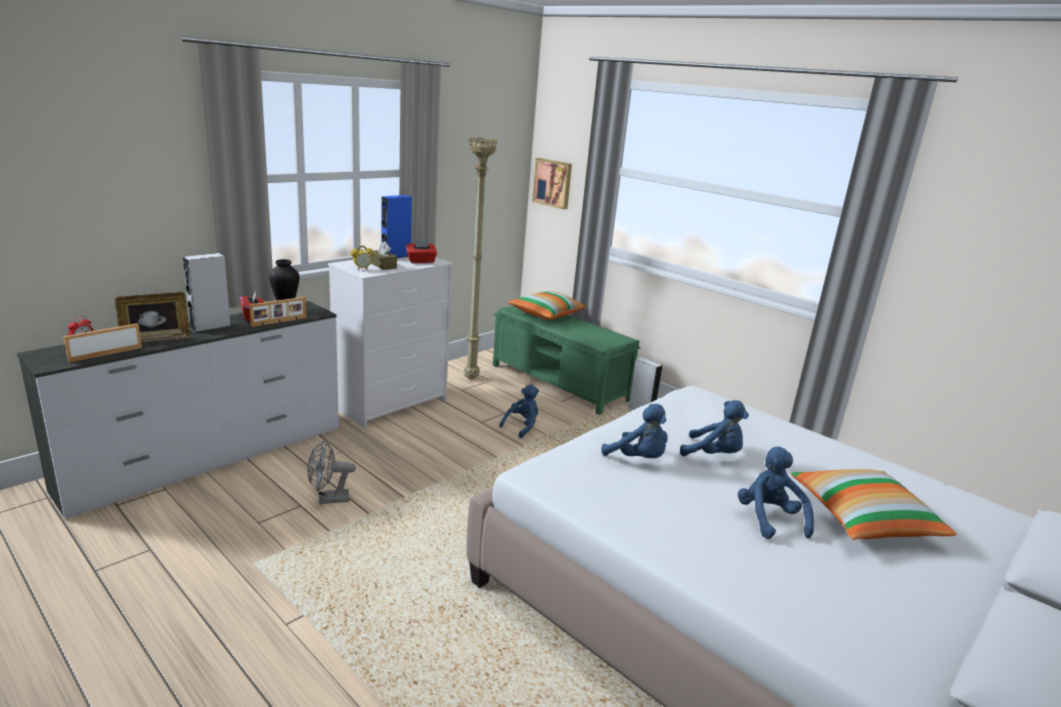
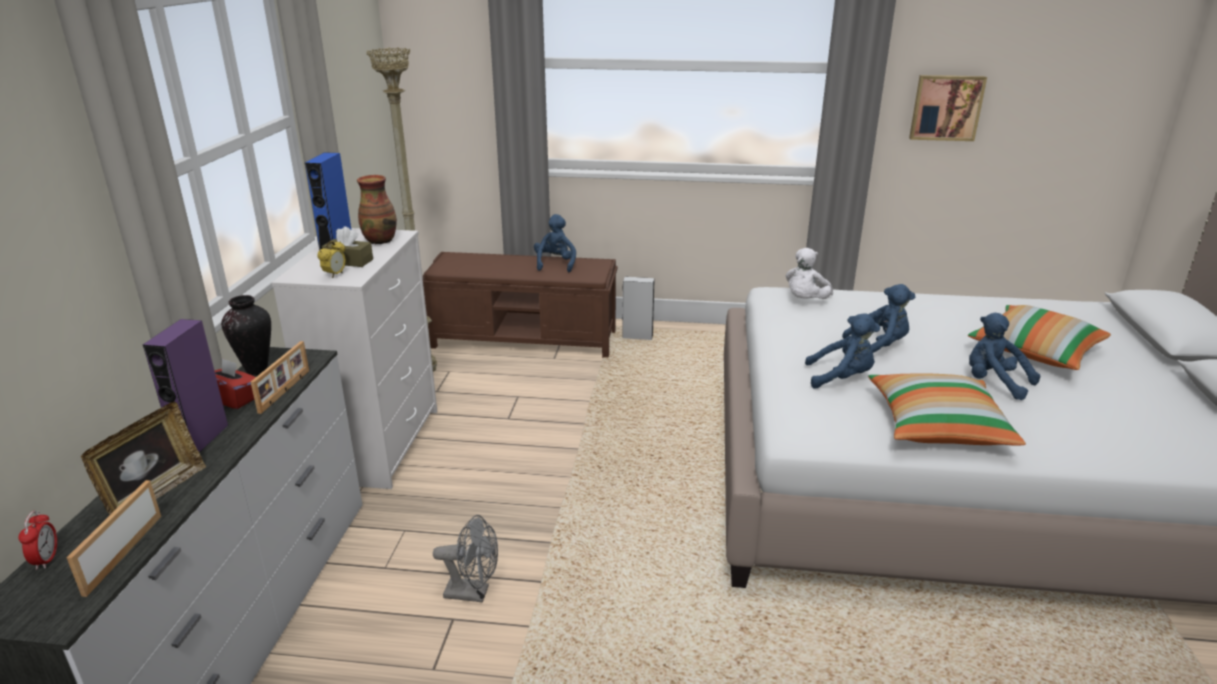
camera: 35 degrees left, 5 degrees up
(210, 327) = (202, 439): grey speaker -> purple speaker
(328, 499) = (473, 592): grey fan -> grey fan turned 120 degrees counterclockwise
(421, 261) = (380, 240): red tissue box -> vase
(522, 426) = (555, 403): blue plush toy -> blue plush toy (555, 264)
(546, 314) = (487, 262): pillow -> pillow (937, 426)
(553, 183) = (432, 93): picture -> picture (946, 107)
(559, 383) = (526, 339): green bench -> brown bench
(711, 406) = (805, 301): none -> white plush toy

